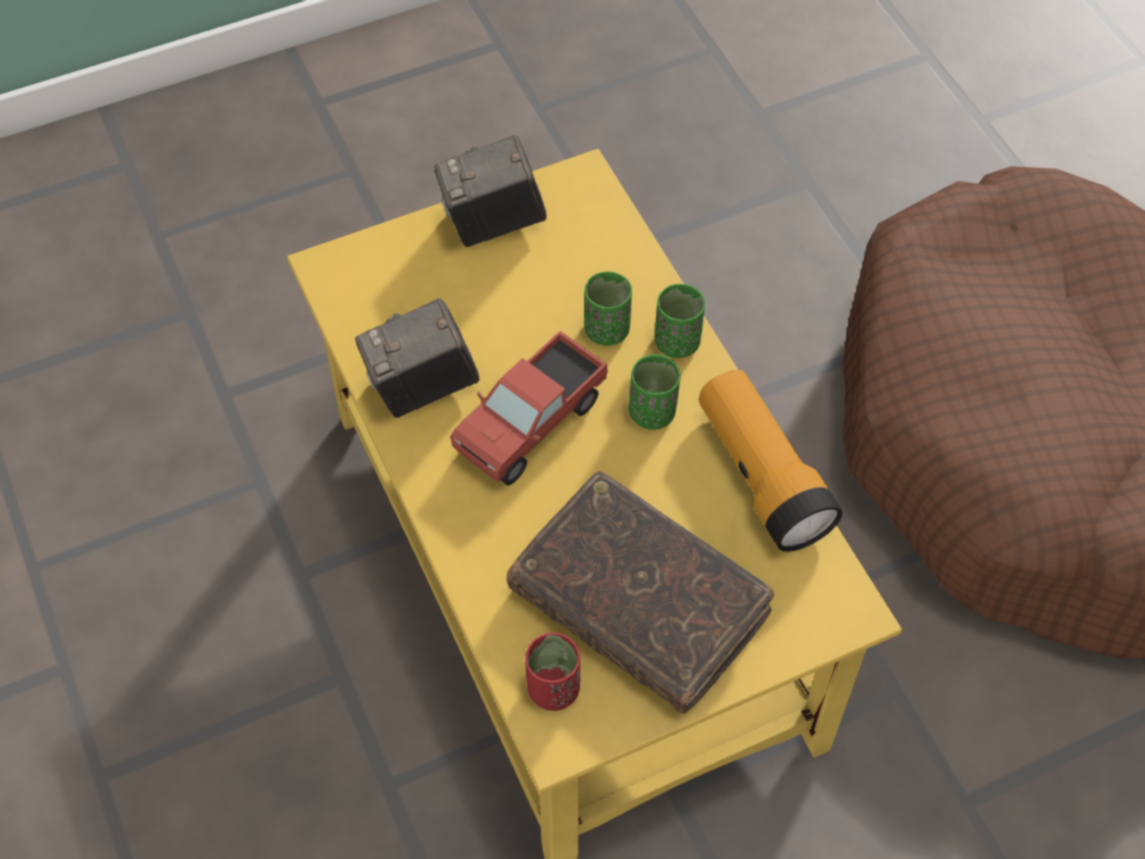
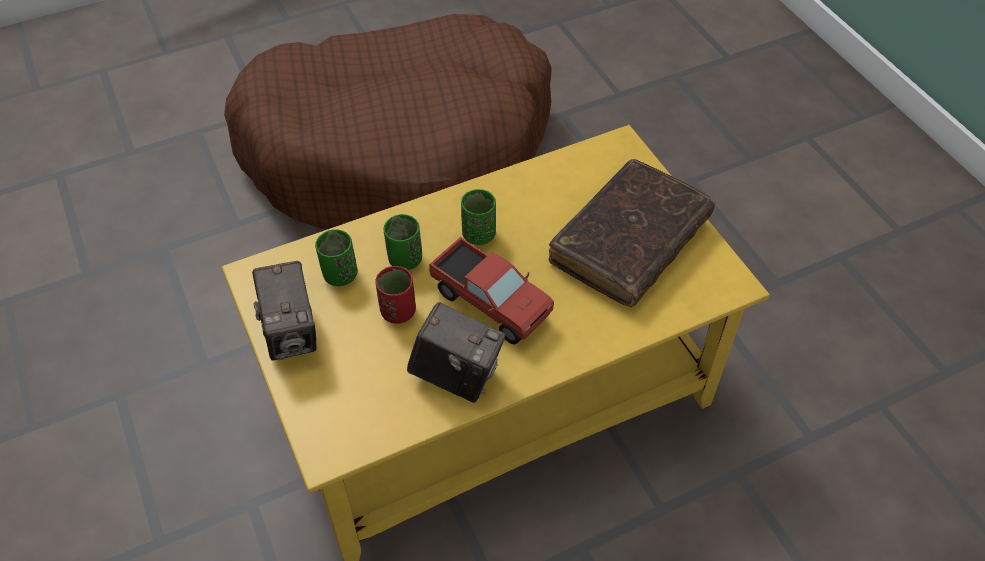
camera: 90 degrees left, 5 degrees down
(422, 388) = (456, 374): camera -> camera turned 45 degrees counterclockwise
(553, 689) = (699, 287): red cup -> red cup (398, 311)
(677, 342) = (418, 220): green cup -> green cup (340, 275)
(761, 476) = (528, 180): flashlight -> none

